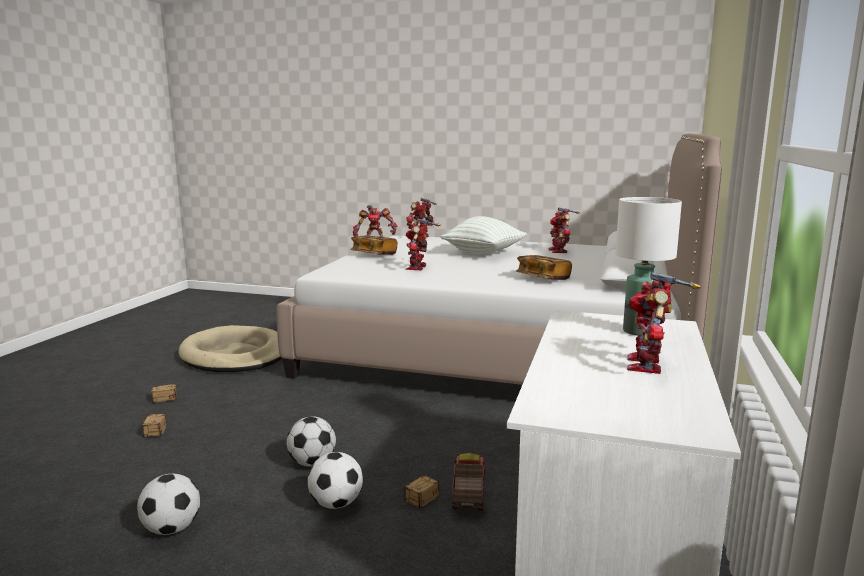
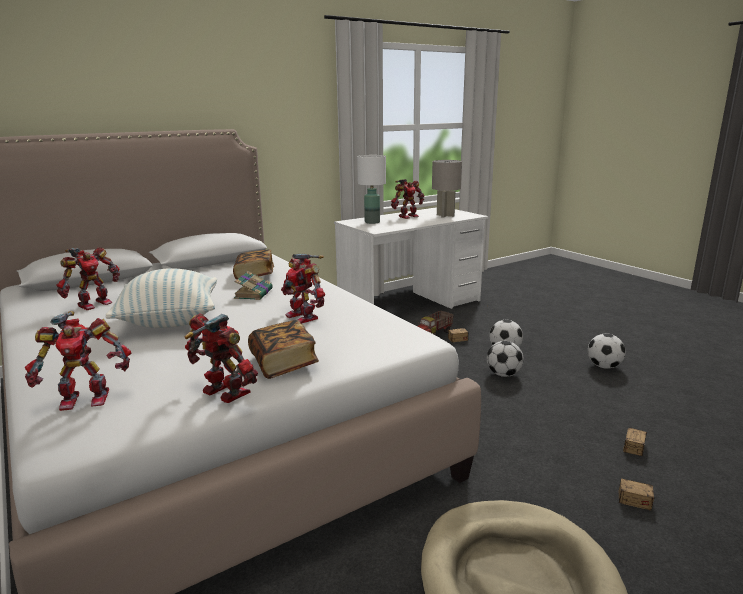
camera: 140 degrees left, 5 degrees up
(418, 267) = (304, 316): toy robot -> toy robot turned 90 degrees clockwise
(493, 270) = (254, 293): none -> book
(592, 390) = (445, 215): none -> grey table lamp

